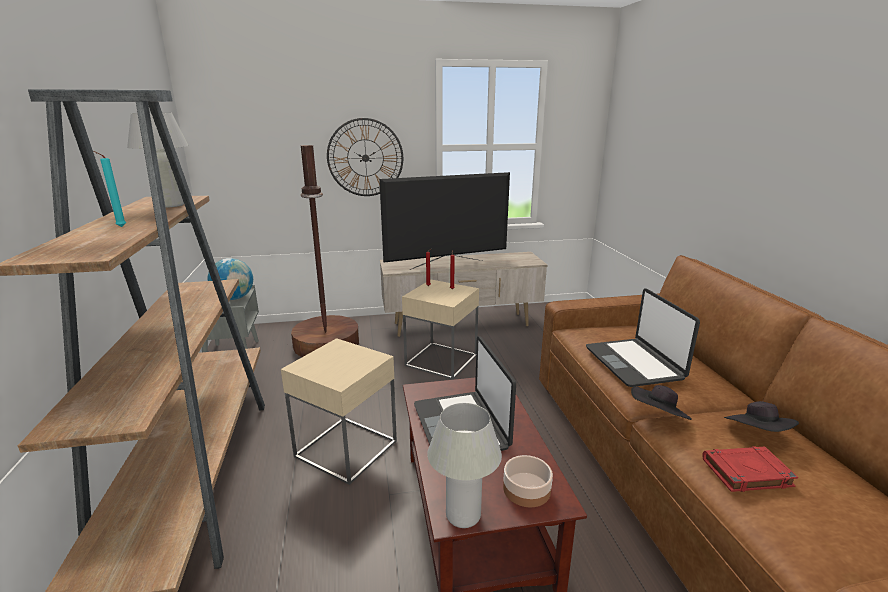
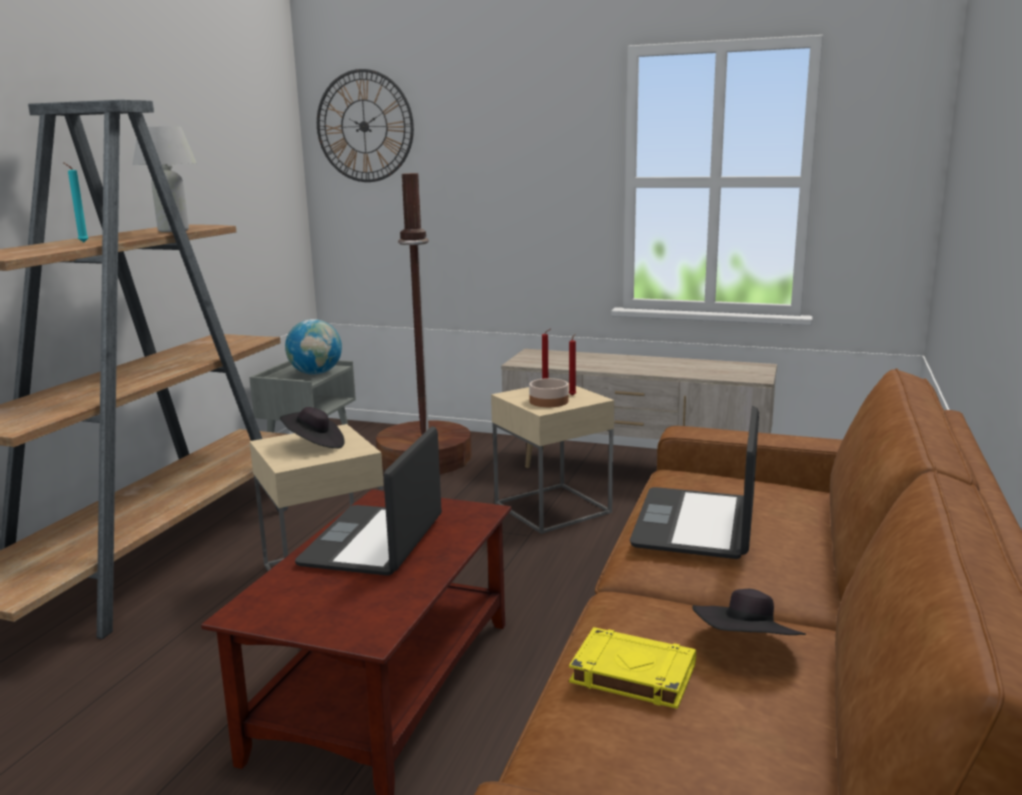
camera: 30 degrees right, 5 degrees down
(365, 158) = (520, 195): wall clock -> wall clock (364, 126)
(447, 265) = (608, 365): television -> none
(463, 515) = (255, 615): white table lamp -> none
(527, 489) = (355, 616): bowl -> bowl (549, 401)
(658, 417) = (623, 590): black hat -> black hat (314, 445)
(746, 473) = (631, 674): red book -> yellow book

